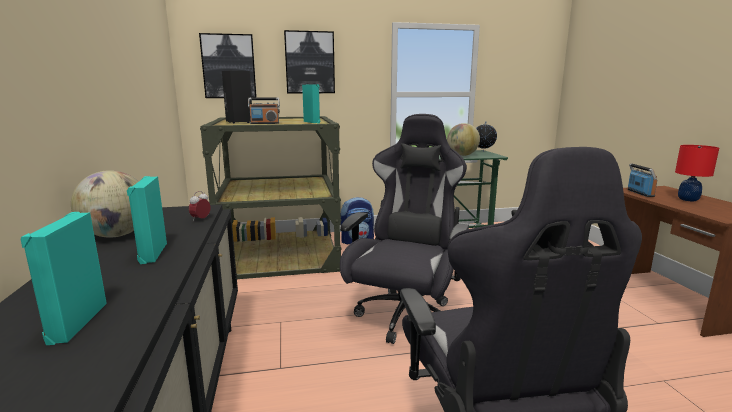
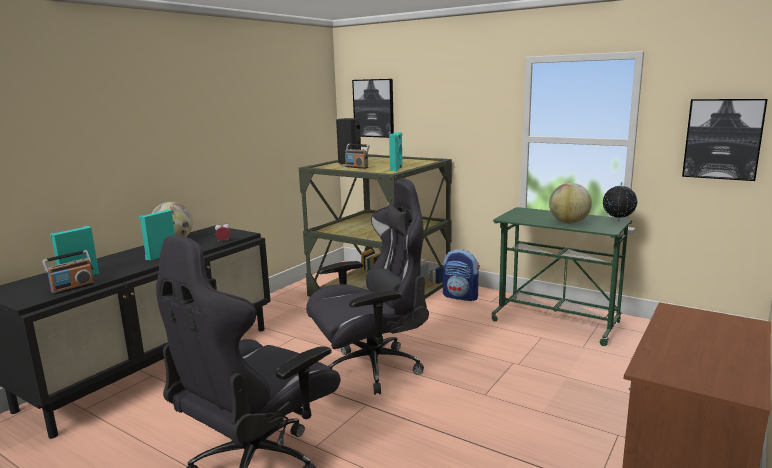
camera: 45 degrees right, 0 degrees up
(310, 62) = (440, 104): picture -> picture (723, 139)
(640, 193) = (674, 318): radio -> radio (72, 288)
(689, 200) = (707, 344): red table lamp -> none

